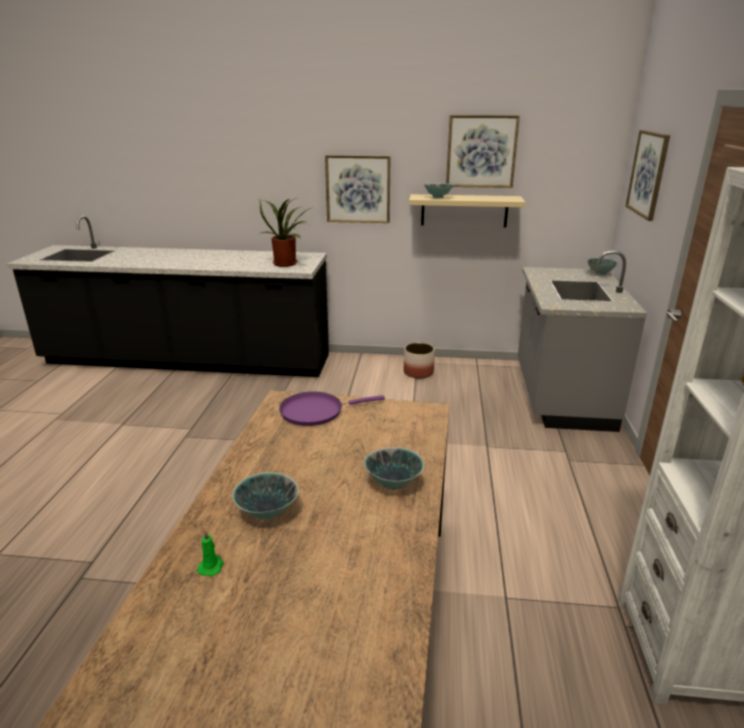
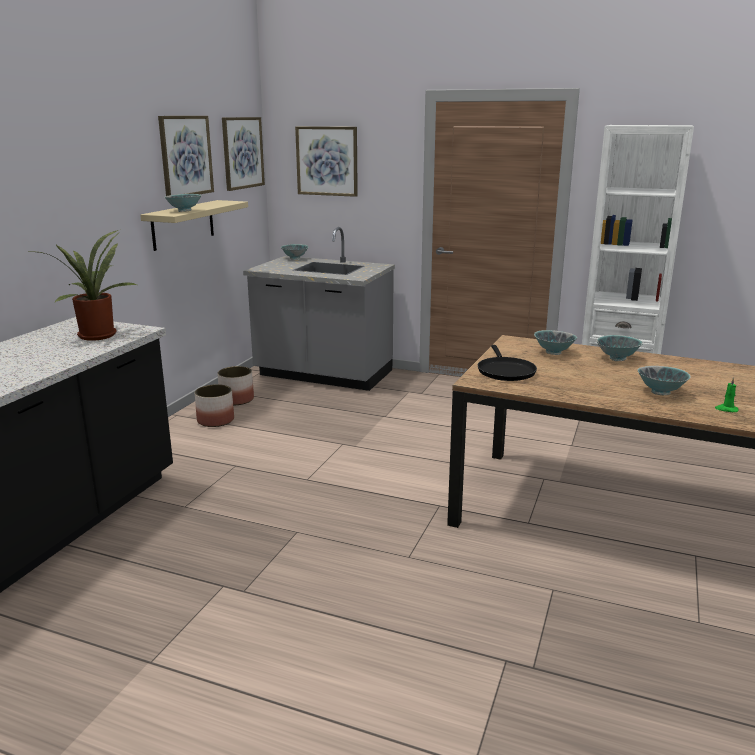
camera: 75 degrees left, 5 degrees down
(316, 411) = (505, 371): purple frying pan -> black frying pan
(358, 189) = (91, 218): picture -> picture (242, 153)
(394, 437) = (553, 353): none -> bowl
(464, 371) = (237, 400): none -> planter

